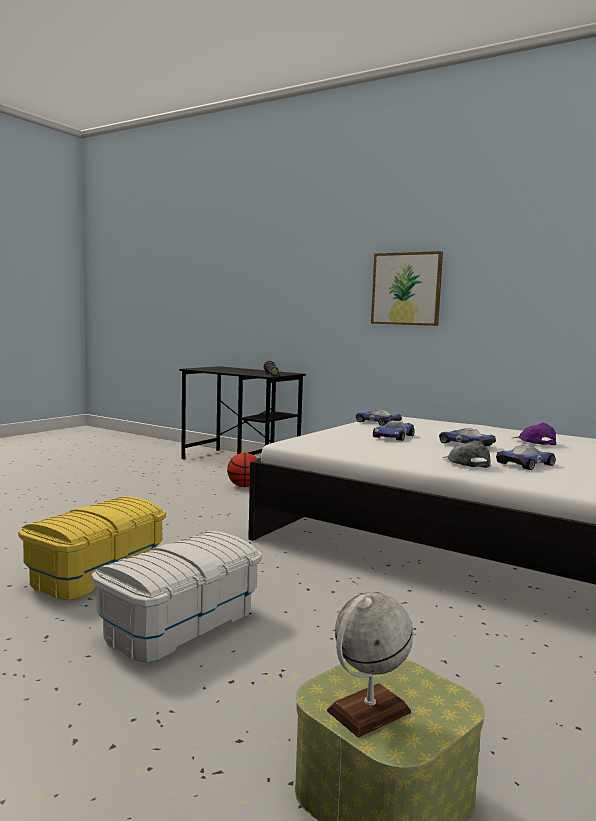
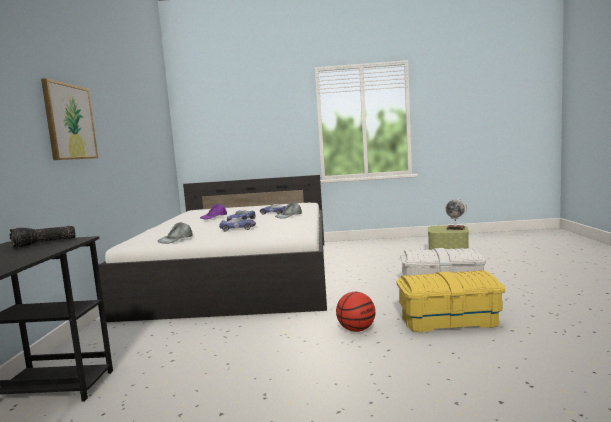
camera: 120 degrees left, 0 degrees up
(244, 486) = (179, 363): basketball -> basketball (356, 329)
(377, 422) = (176, 239): toy car -> grey cap

